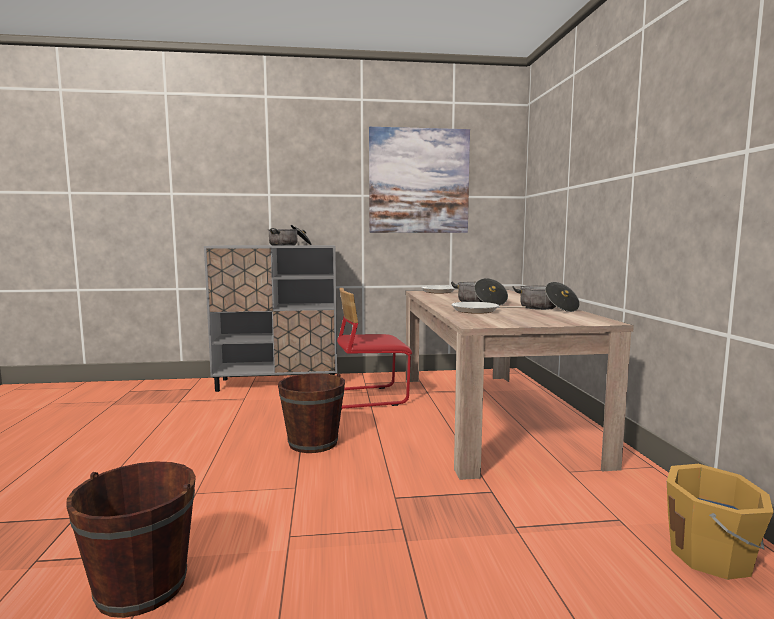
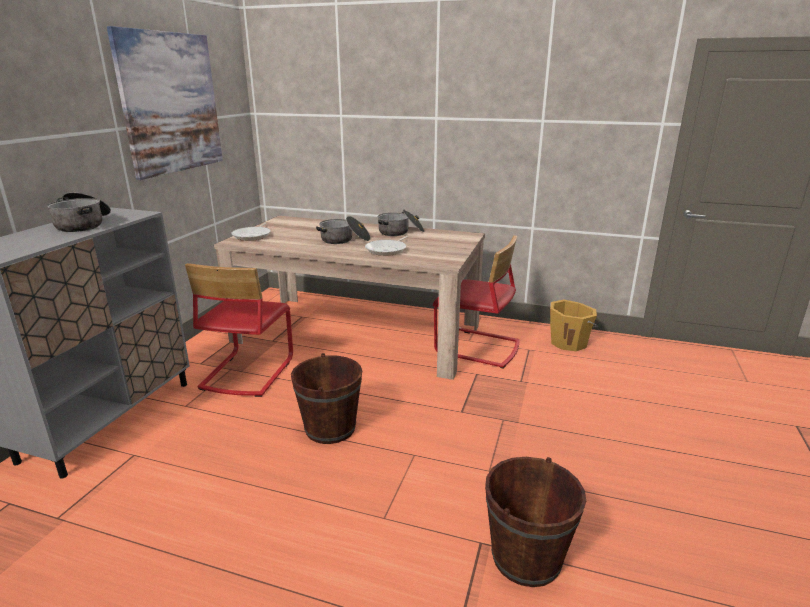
camera: 65 degrees left, 15 degrees up
(558, 480) = (477, 348): none -> red chair

